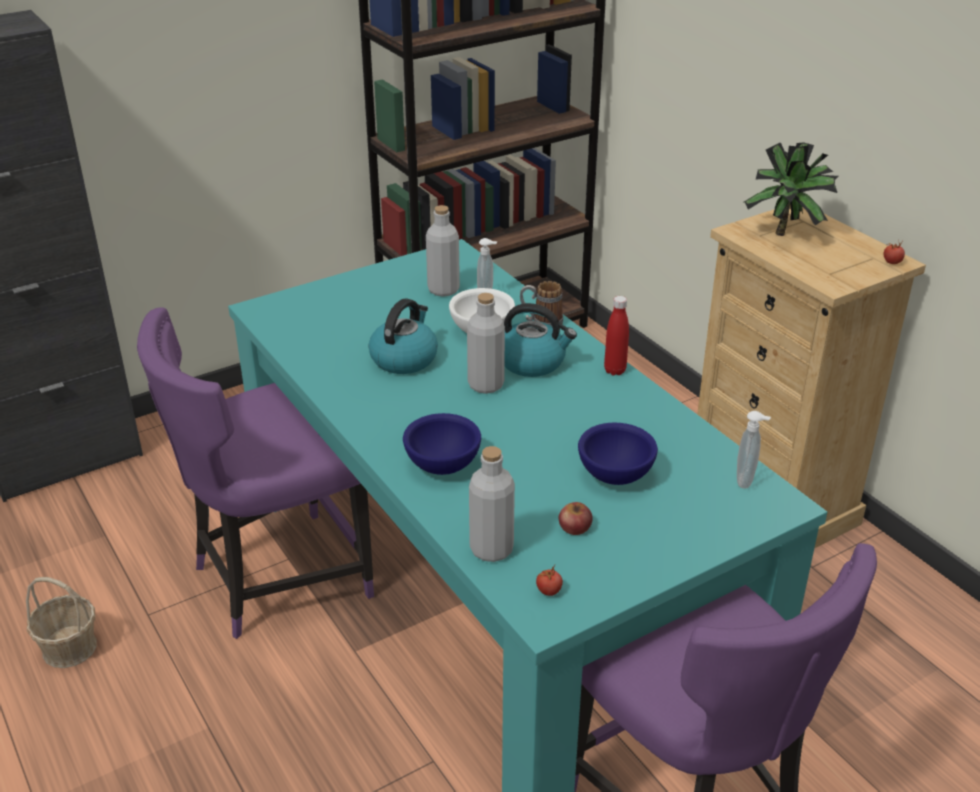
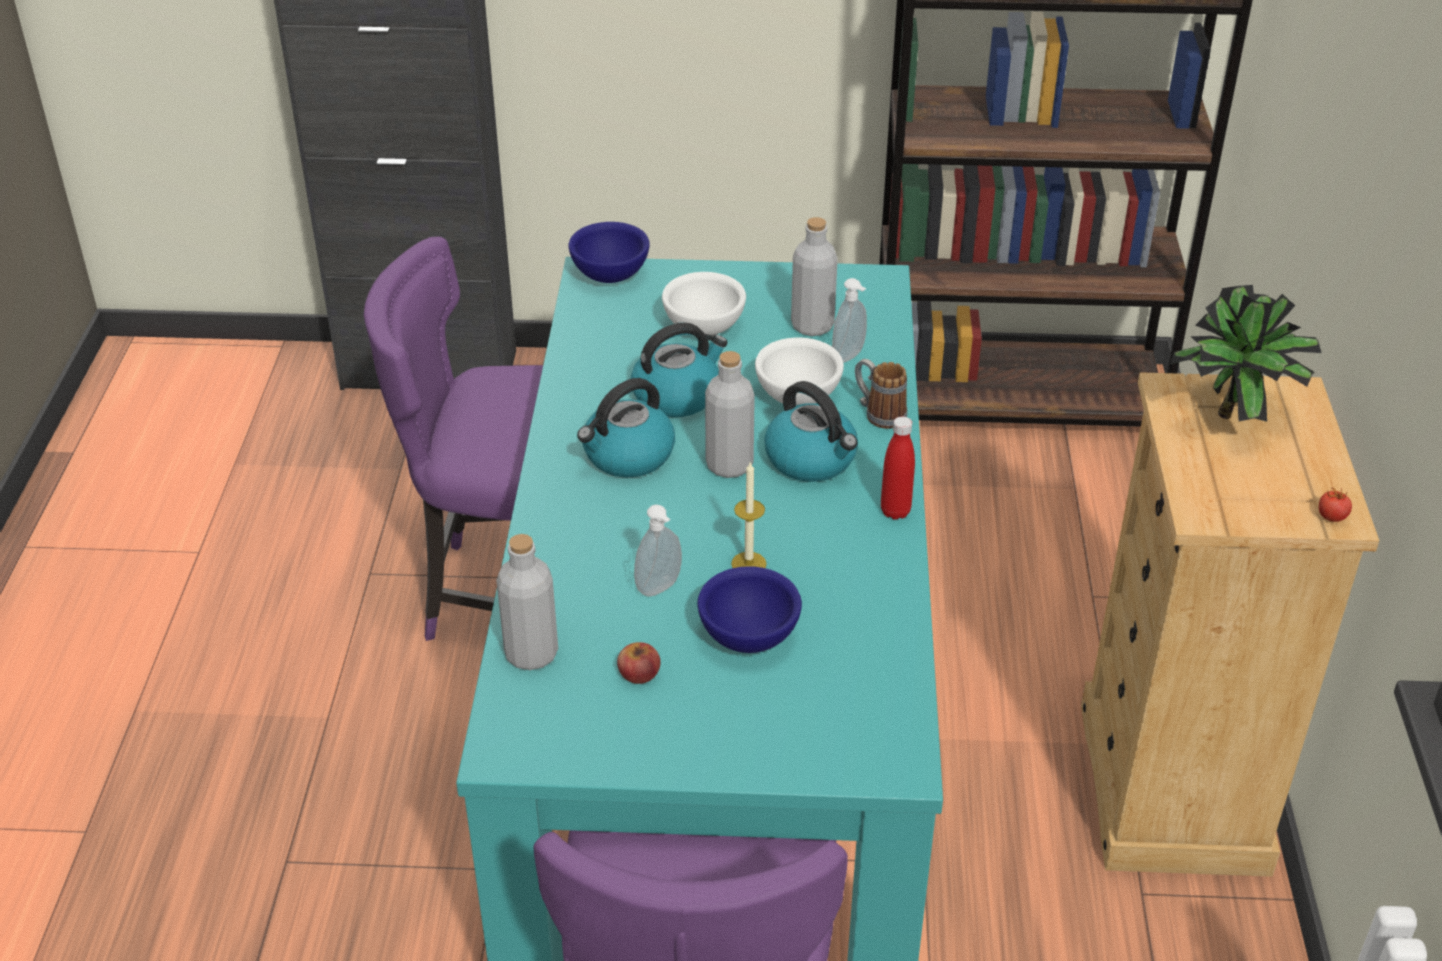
camera: 35 degrees right, 5 degrees up
(69, 647) = (277, 572): basket -> none
(375, 314) = (705, 327): none -> white bowl
(413, 405) = (628, 456): none -> kettle
(441, 465) = (582, 538): blue bowl -> blue bowl (609, 275)
(548, 591) = (537, 726): tomato -> none
(565, 435) = (748, 564): none -> candle
(746, 480) = (890, 716): soap dispenser -> soap dispenser (660, 589)

